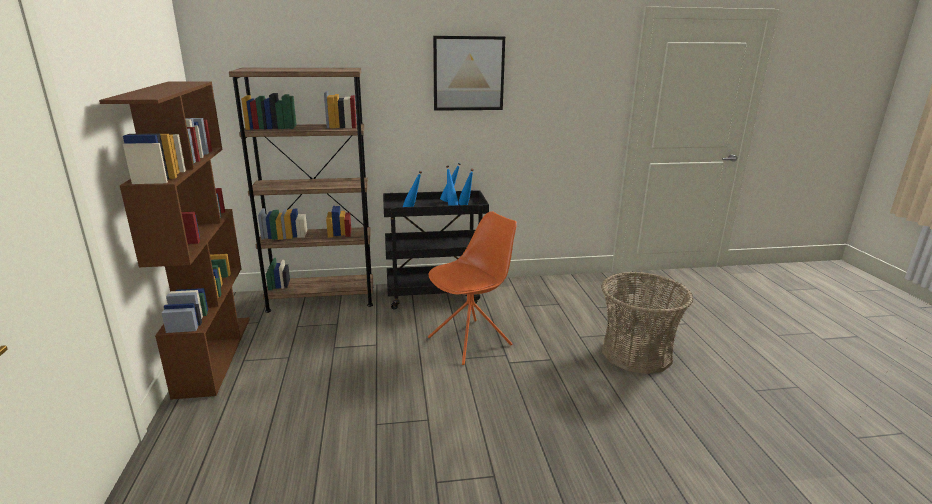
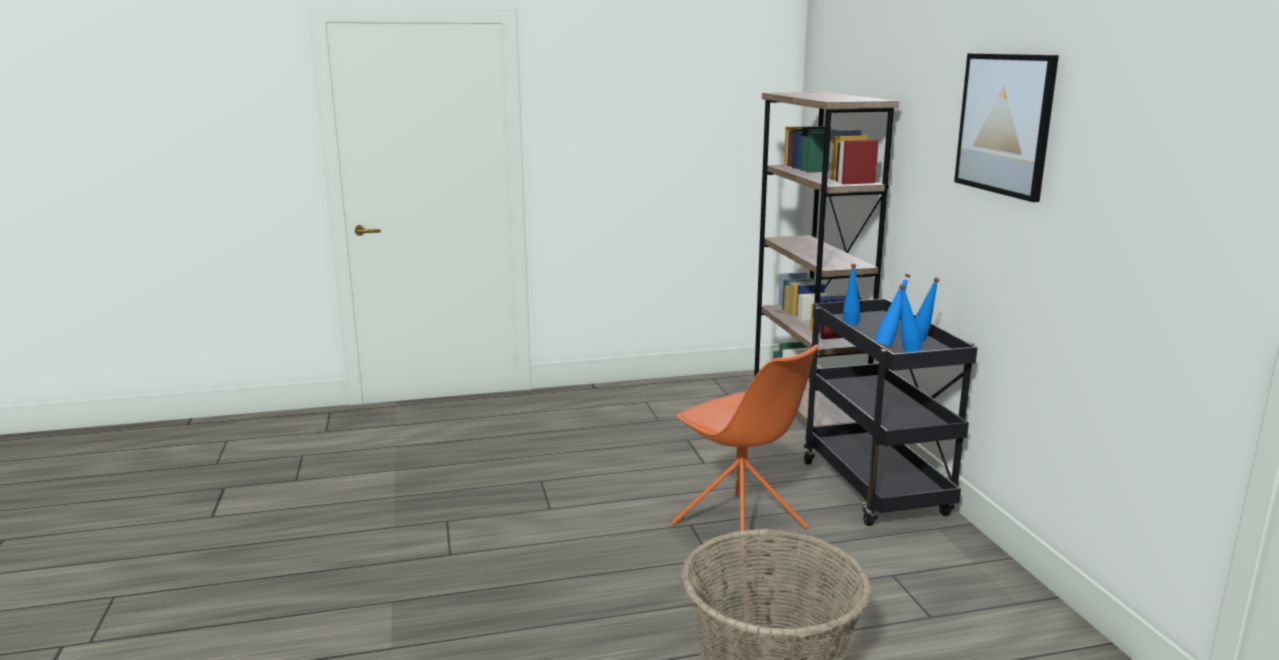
camera: 85 degrees right, 5 degrees down
(214, 354) = (653, 388): brown bookcase -> none

